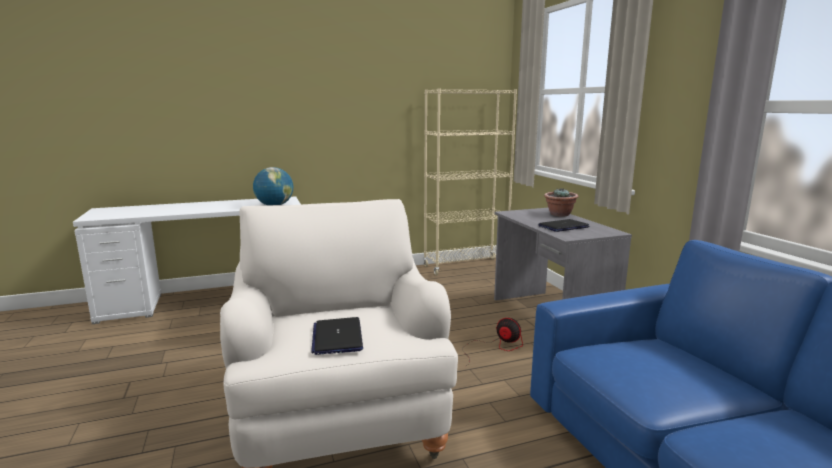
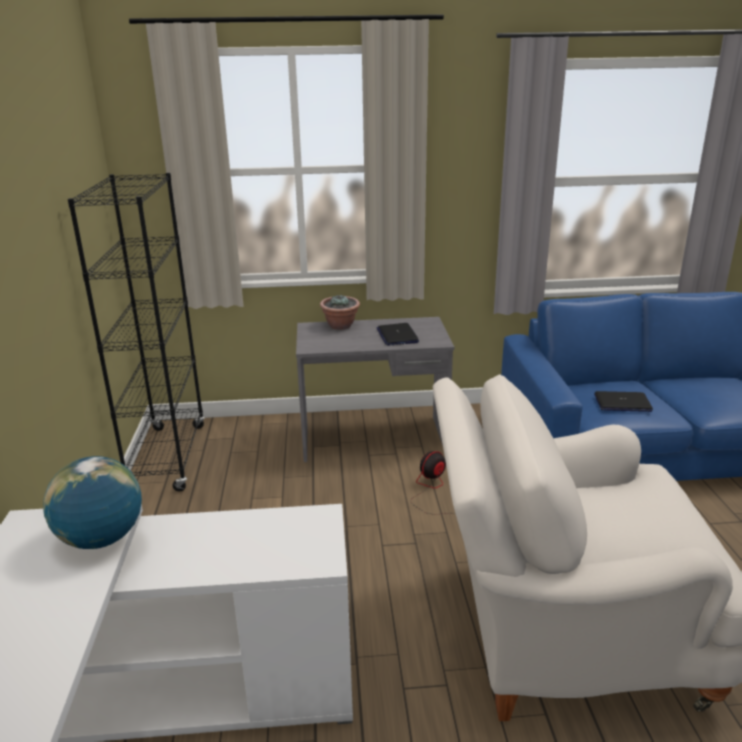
camera: 75 degrees left, 10 degrees up
(337, 337) = (661, 522): laptop -> laptop (622, 403)
(465, 266) = (168, 458): beige bookcase -> black bookcase

